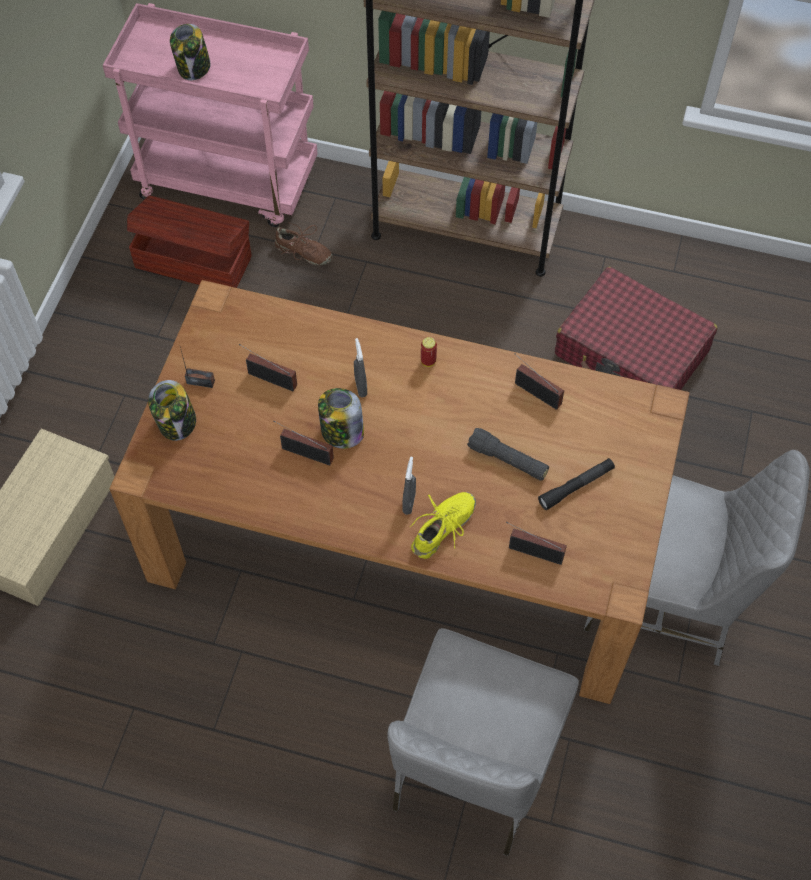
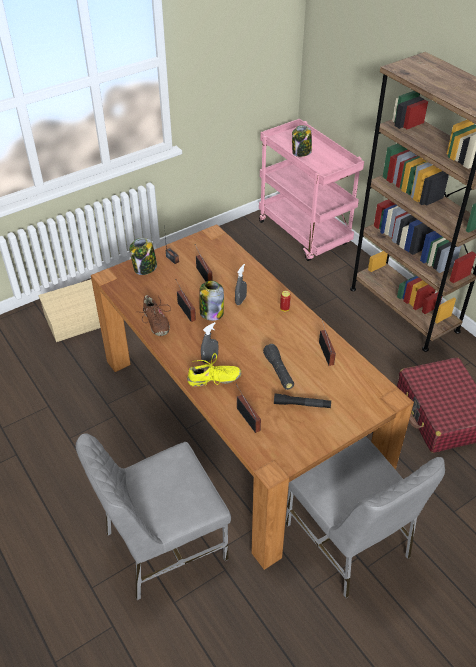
camera: 40 degrees right, 15 degrees down
(193, 260) = (257, 254): brown storage box -> none
(303, 253) = (310, 277): brown shoe -> brown shoe (155, 322)

